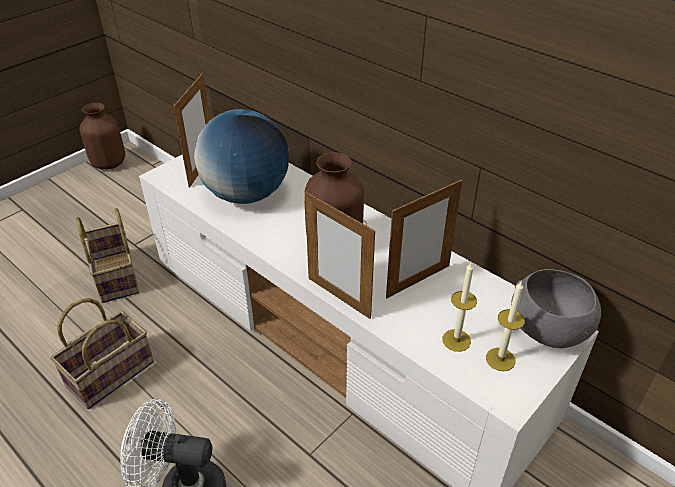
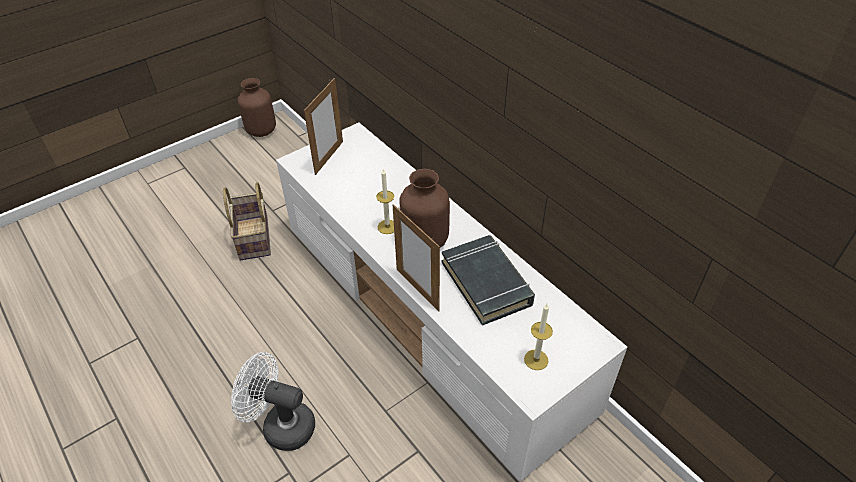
camera: 10 degrees right, 5 degrees up
(111, 372) = (239, 320): basket -> none
(246, 194) = (361, 186): globe -> none
(418, 281) = (486, 283): picture frame -> black book
(456, 340) = (504, 339): candle -> candle (387, 227)
(546, 331) = (582, 340): grey bowl -> none

